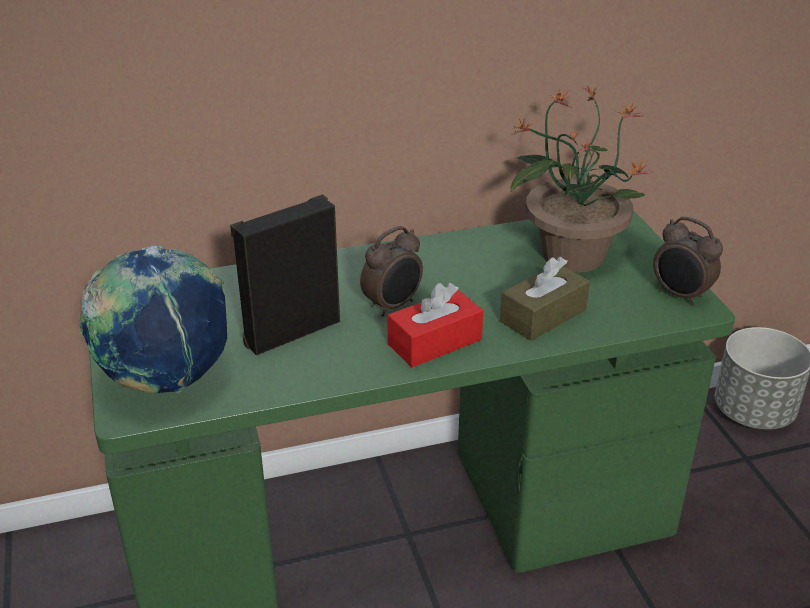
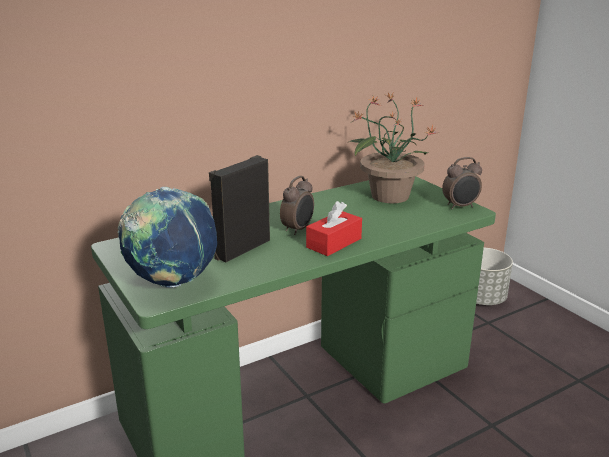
camera: 15 degrees left, 10 degrees down
(543, 315) = (390, 224): brown tissue box -> none
(680, 295) = (460, 206): alarm clock -> alarm clock turned 45 degrees counterclockwise

